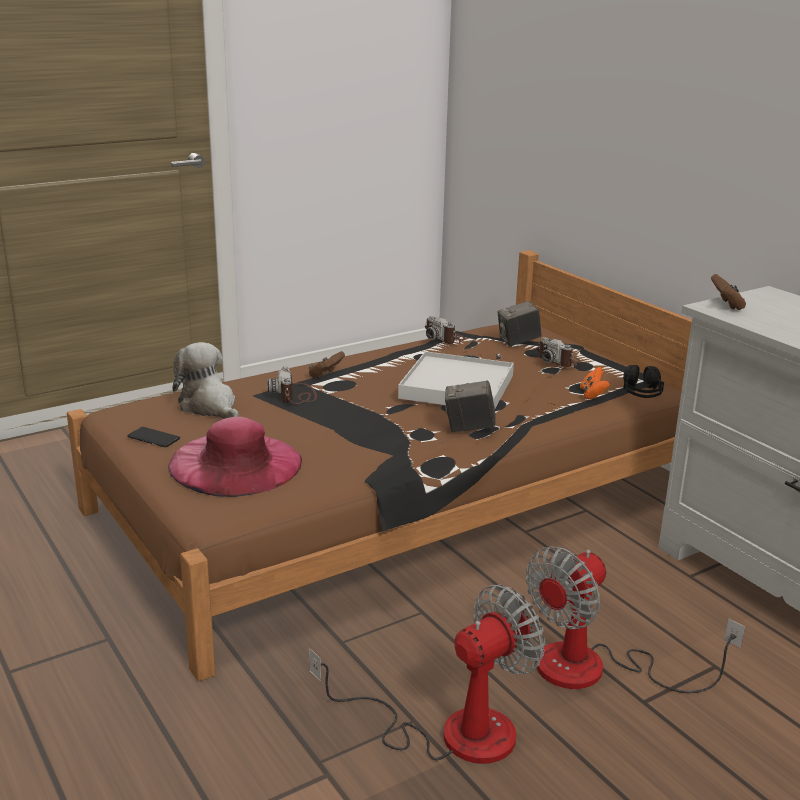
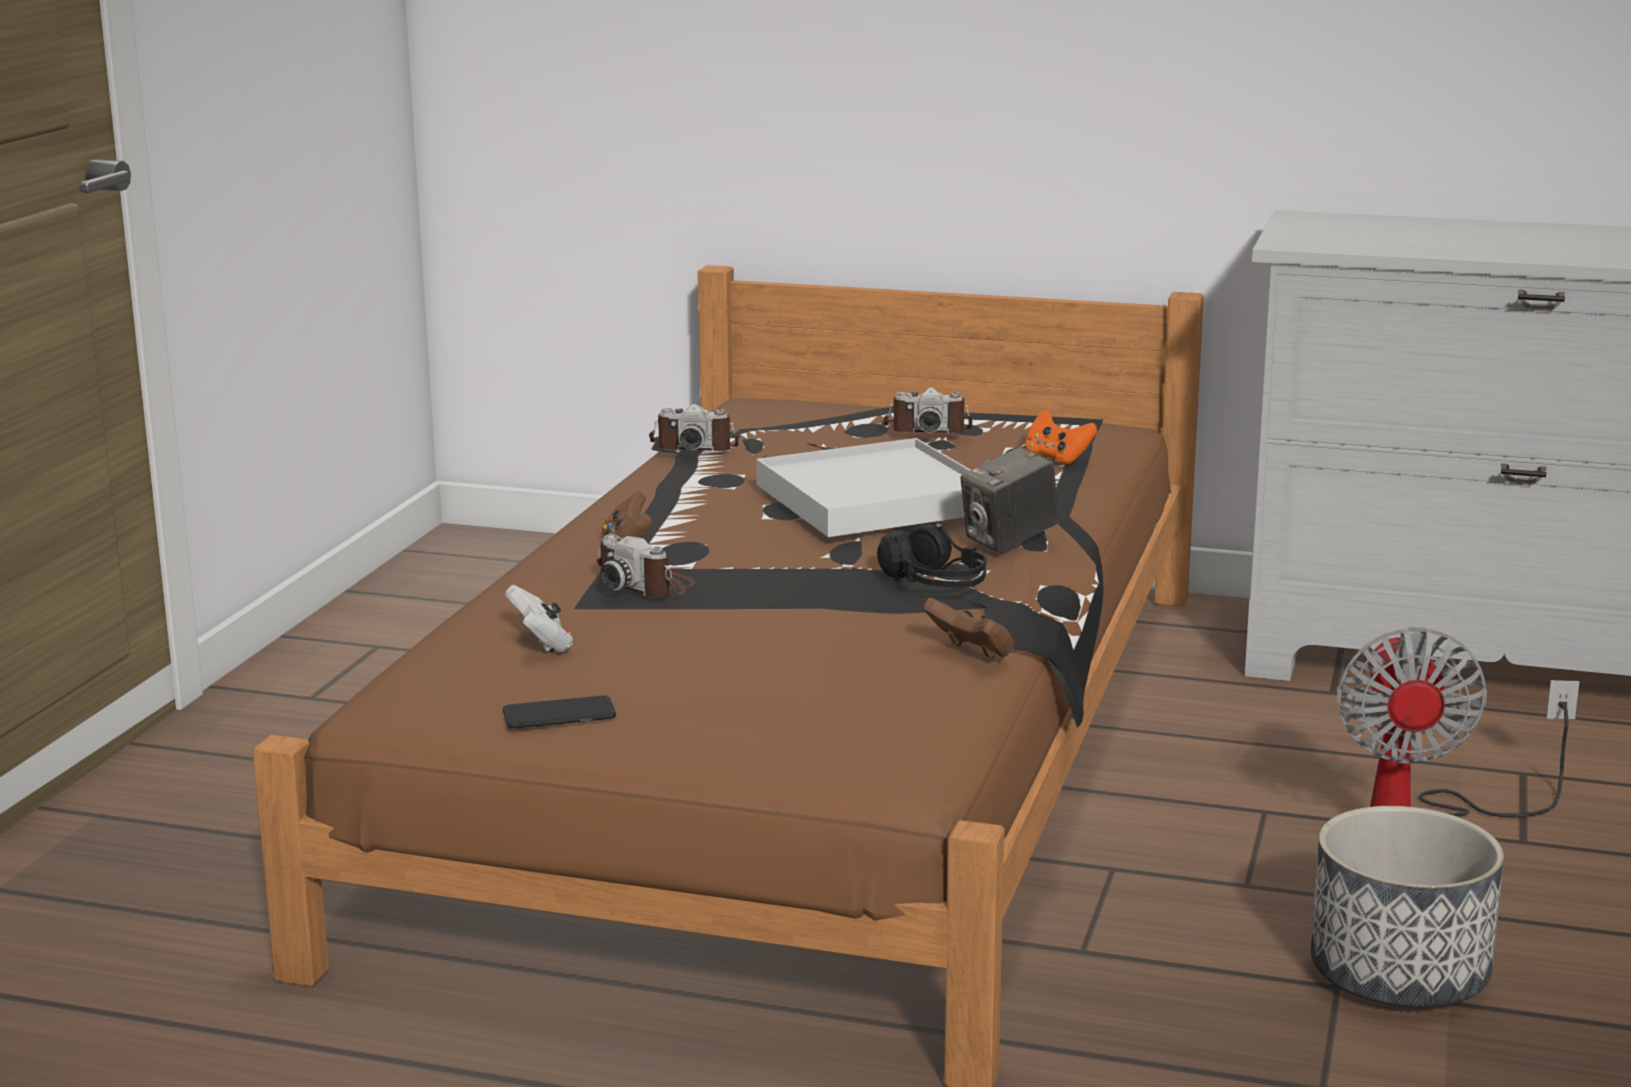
camera: 40 degrees left, 5 degrees down
(209, 406) = (542, 644): plush toy -> white game controller
(235, 463) = (782, 696): pink hat -> none
(451, 731) = (1398, 975): fan -> planter
(518, 342) = (816, 422): camera -> none
(641, 393) = (1112, 439): black headphones -> black headphones (935, 584)
(727, 305) = (1298, 238): brown game controller -> brown game controller (971, 653)

